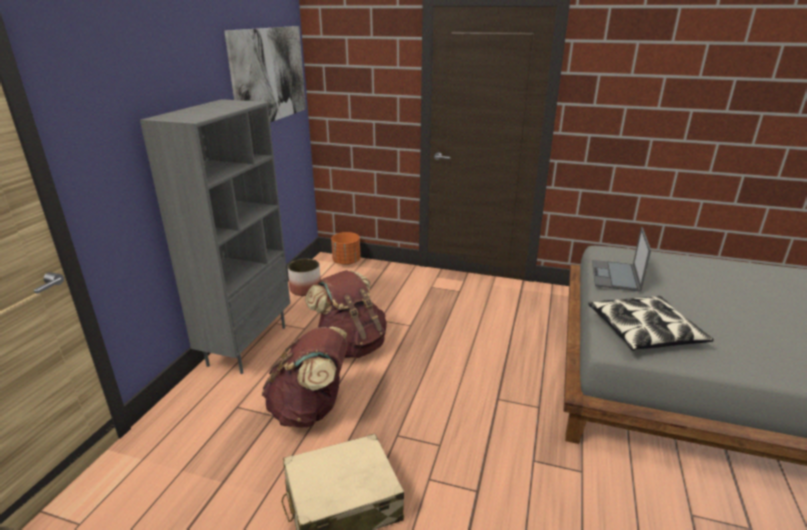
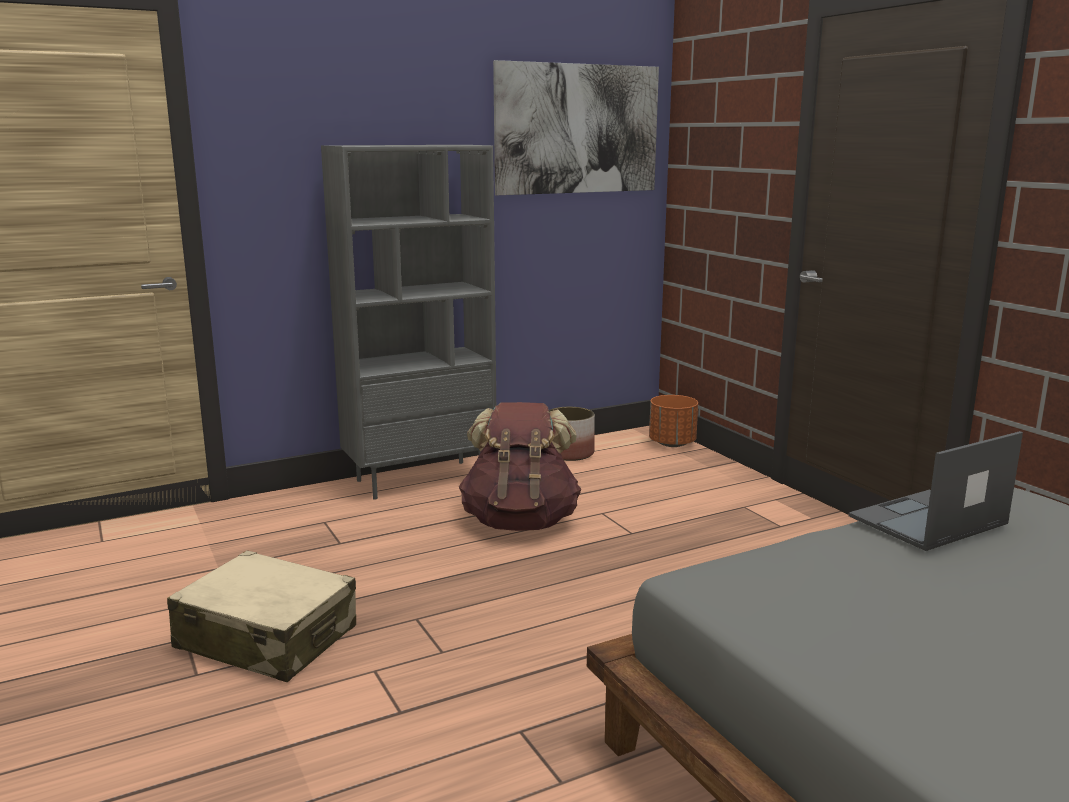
camera: 45 degrees right, 10 degrees down
(311, 410) = (378, 555): brown backpack -> none
(644, 332) = (796, 588): pillow -> none

